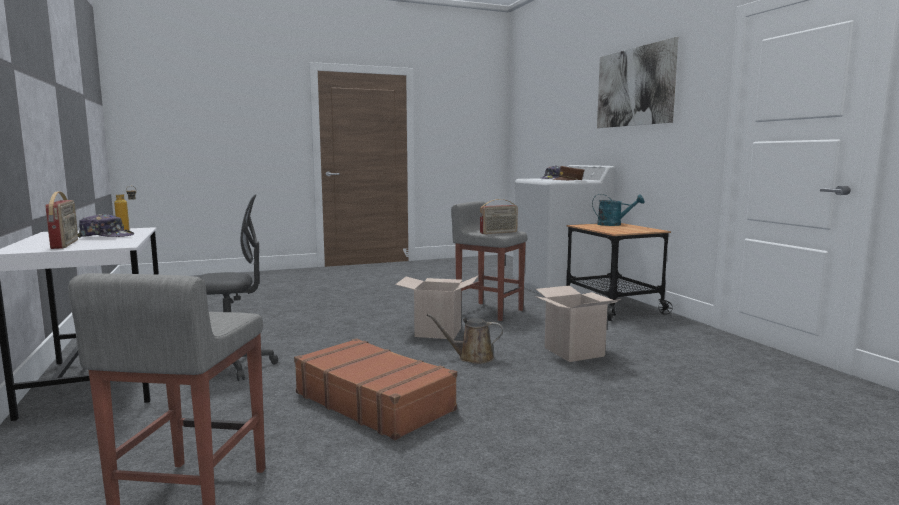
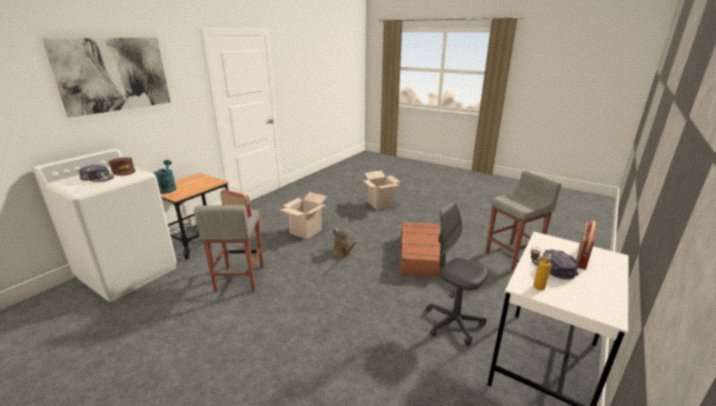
camera: 125 degrees left, 15 degrees up
(438, 332) = (310, 279): cardboard box -> cardboard box (380, 204)

